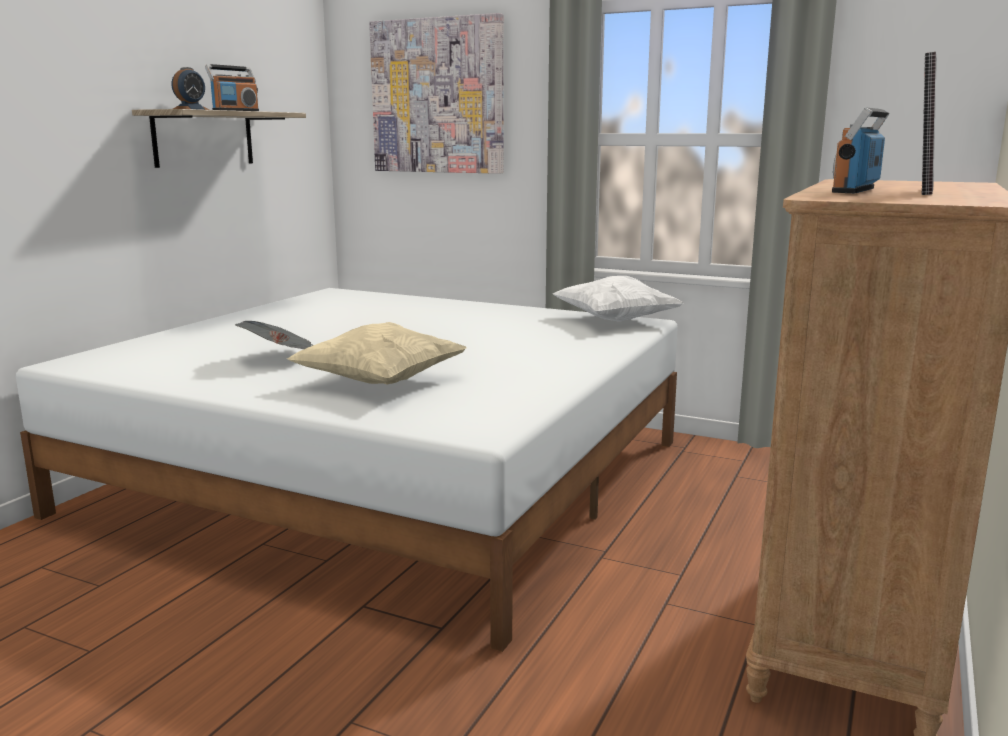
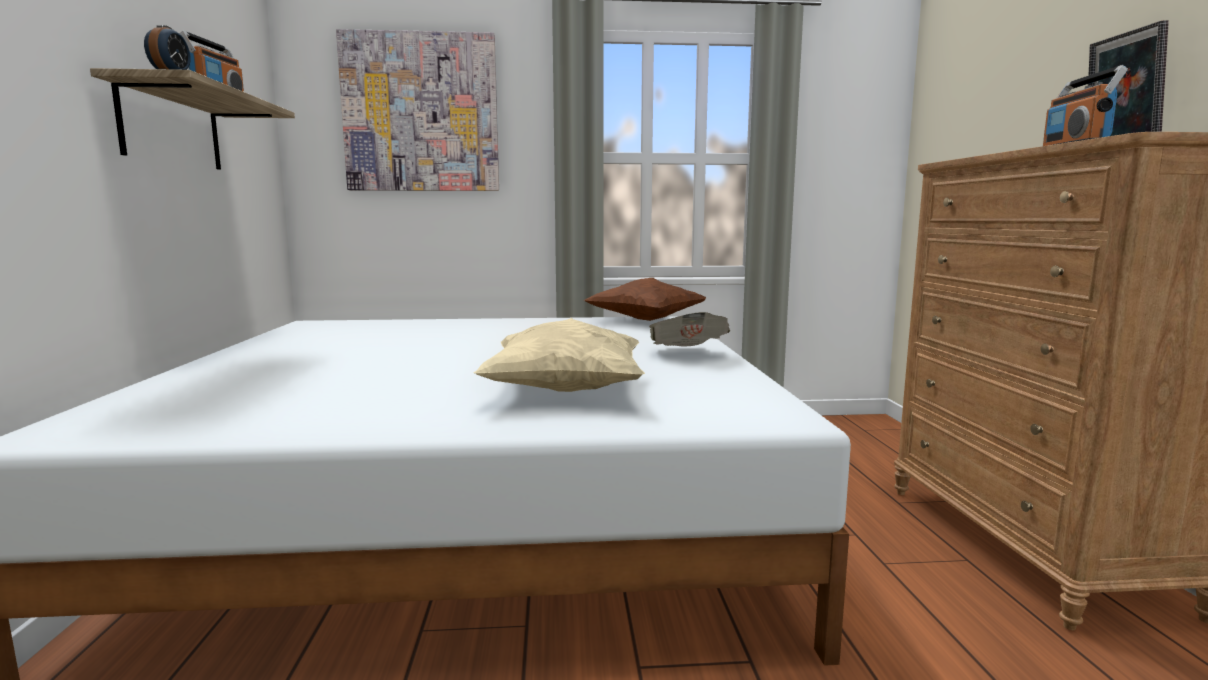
camera: 30 degrees left, 5 degrees down
(282, 358) = (392, 384): newspaper -> newspaper (688, 354)
(615, 321) = (645, 320): white pillow -> brown pillow

